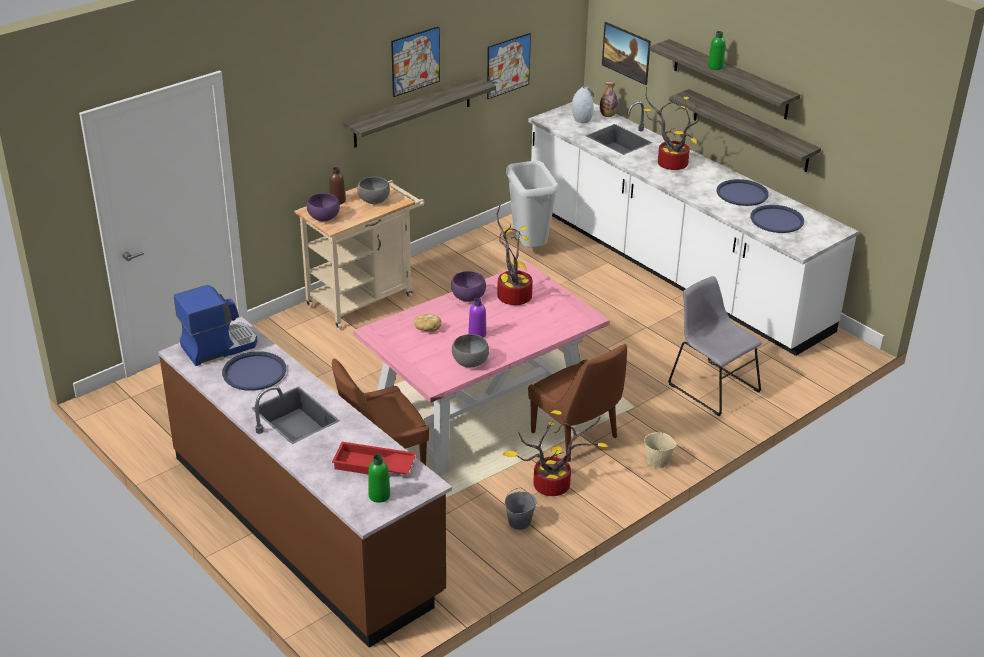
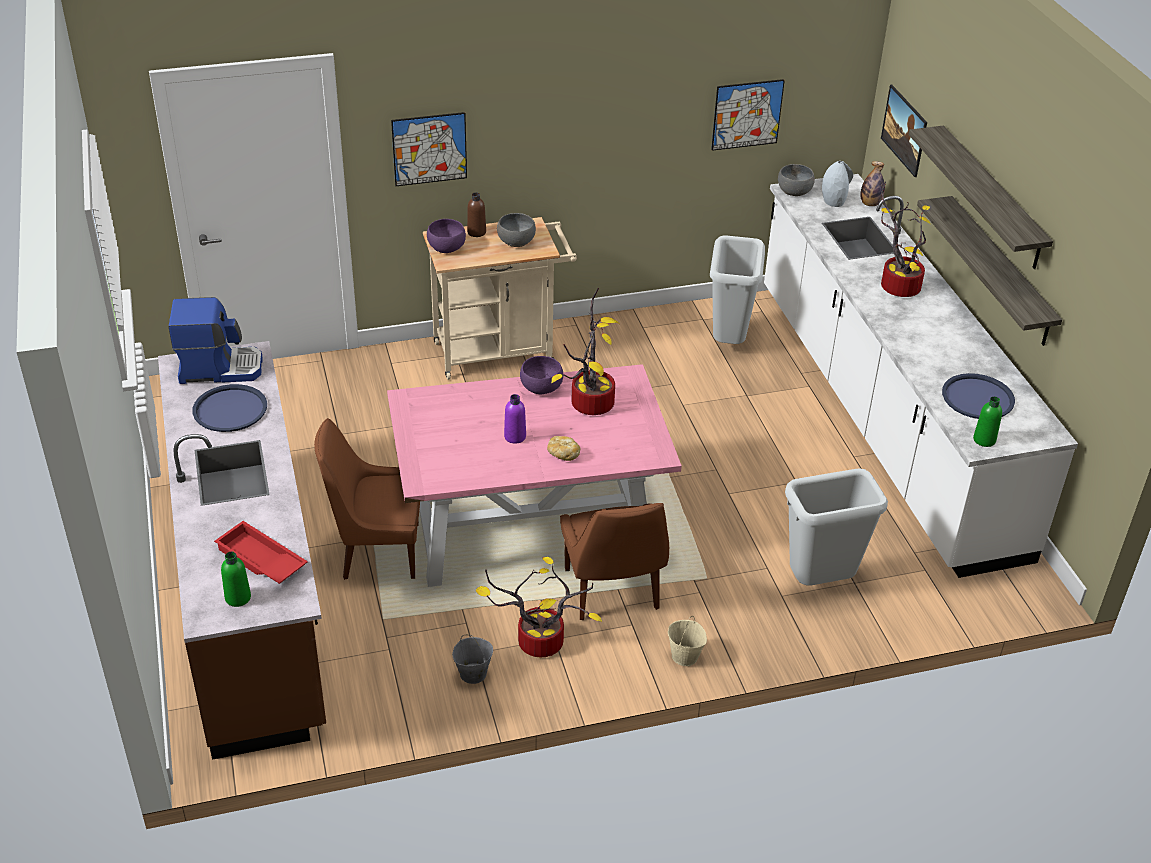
camera: 25 degrees right, 5 degrees up
(413, 112) = (600, 147): shelf -> none
(415, 61) = (607, 87): picture -> picture (429, 149)
(427, 328) = (466, 412): bread -> bread (563, 454)
(470, 361) = (481, 467): grey bowl -> grey bowl (794, 191)
(711, 386) = (820, 582): grey chair -> grey trash can
(715, 66) = (970, 176): green bottle -> green bottle (984, 440)
(742, 194) = (960, 350): blue tray -> none

